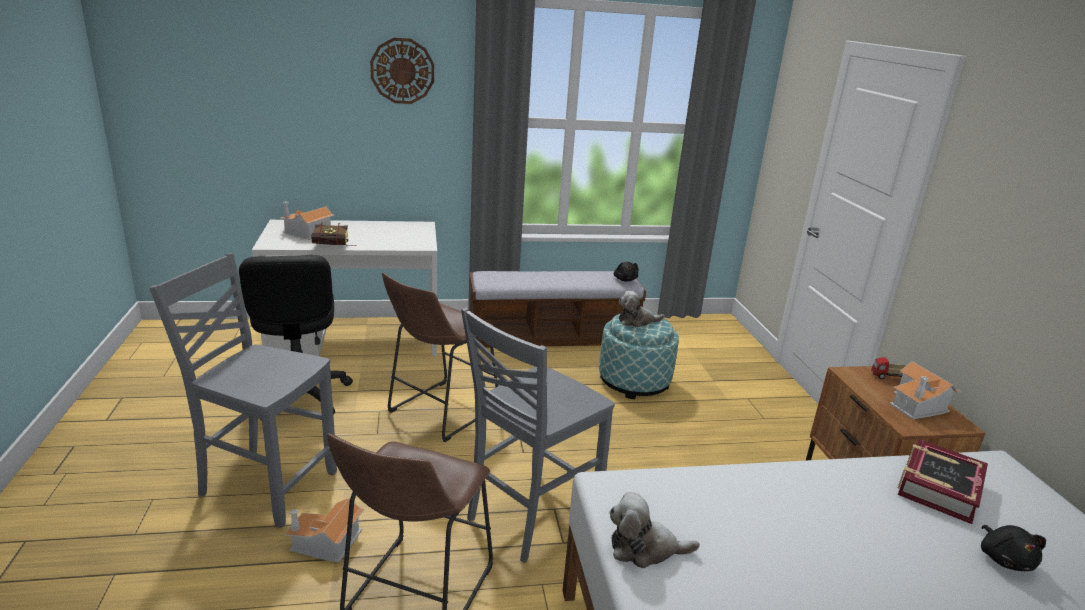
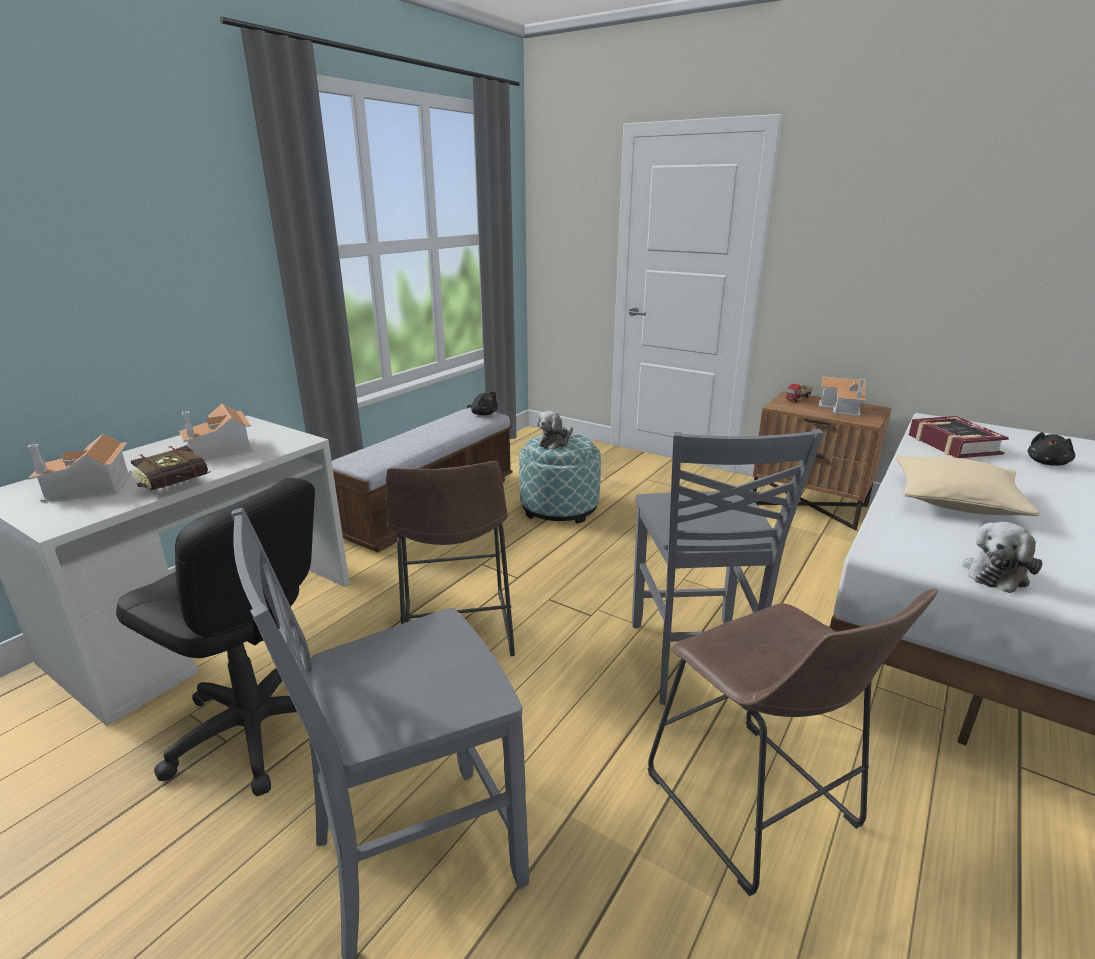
camera: 45 degrees left, 0 degrees up
(326, 543) = (601, 848): toy house -> toy house (222, 450)
(402, 71) = (150, 190): wall clock -> none
(775, 508) = (956, 501): none -> beige pillow
(1004, 559) = (1047, 463): black plush toy -> black plush toy turned 90 degrees clockwise

